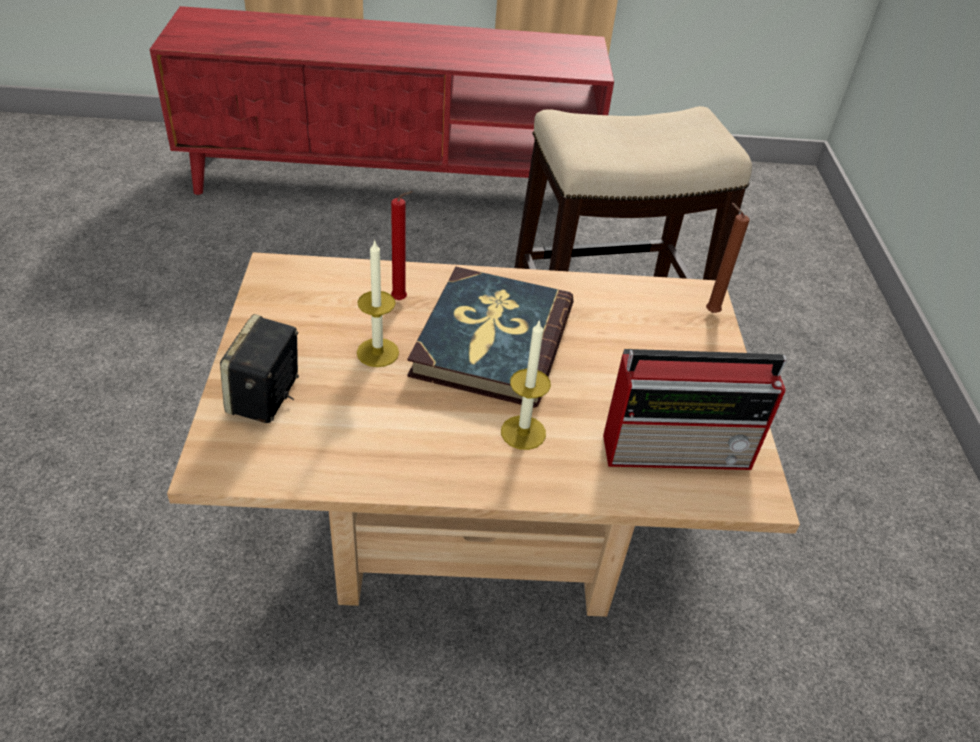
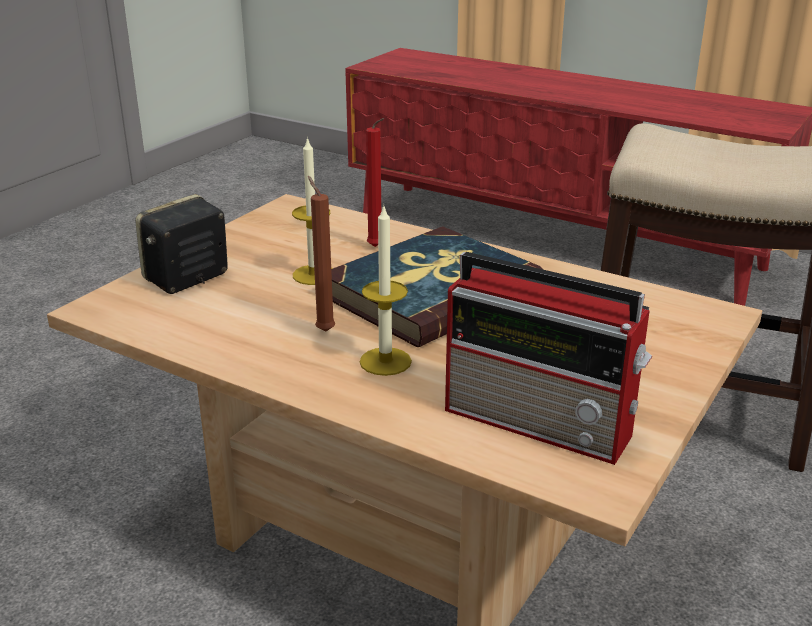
camera: 35 degrees right, 15 degrees down
(709, 312) = (711, 328): brown candle -> brown candle (323, 330)

